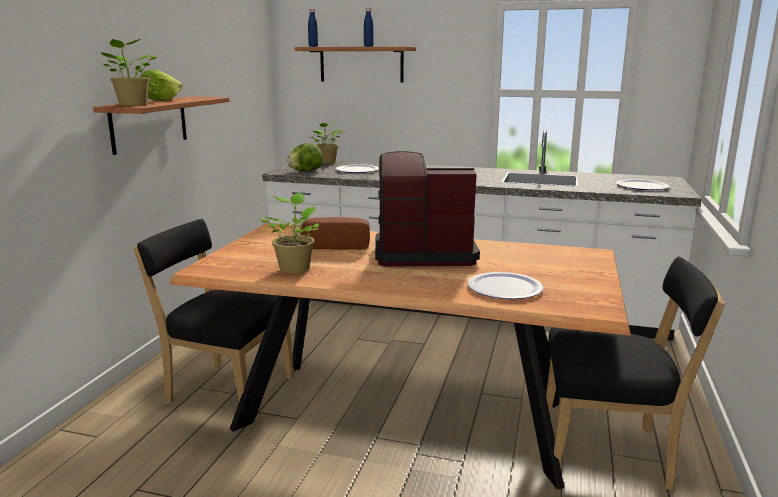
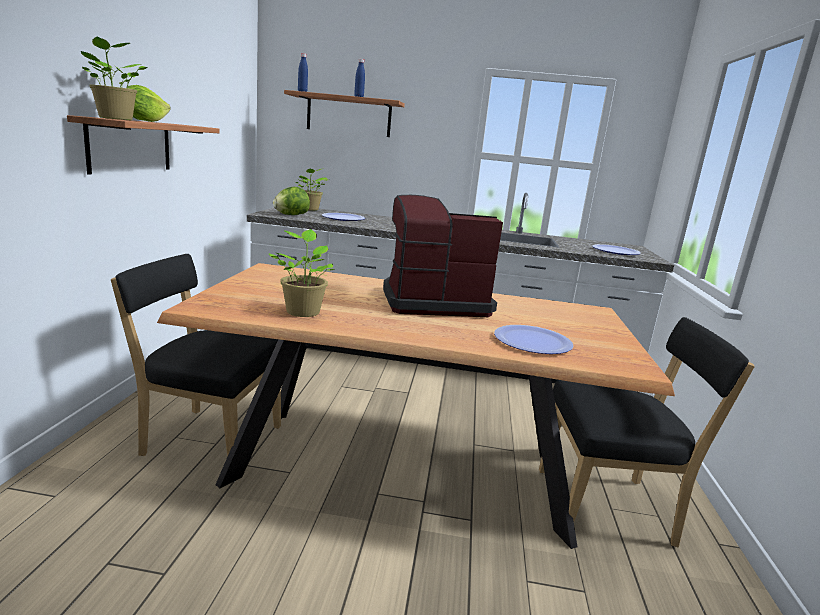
camera: 10 degrees left, 0 degrees up
(337, 245) = (341, 289): bread -> none

